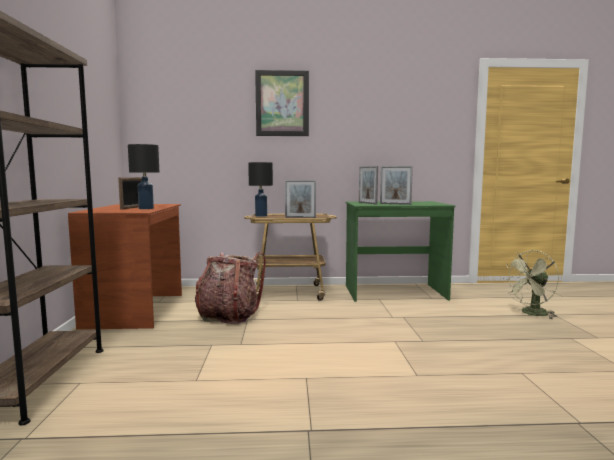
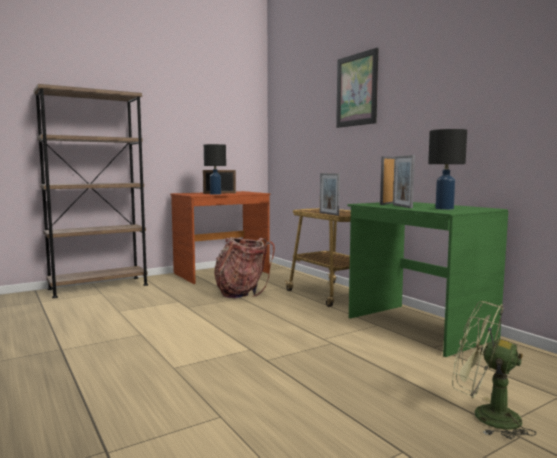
camera: 60 degrees right, 0 degrees up
(261, 215) = (313, 209): black table lamp -> black table lamp (444, 208)

